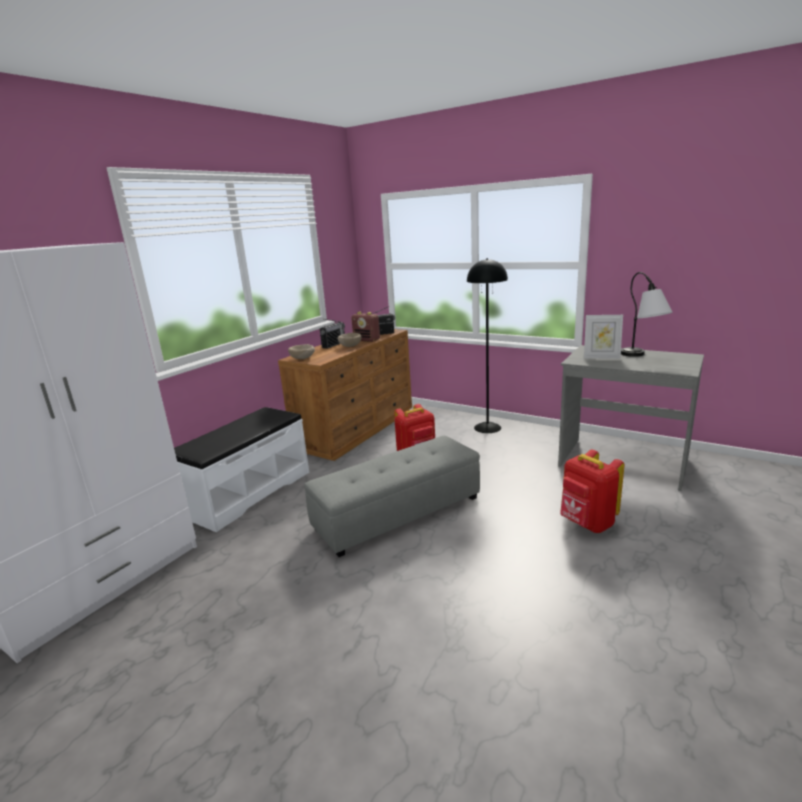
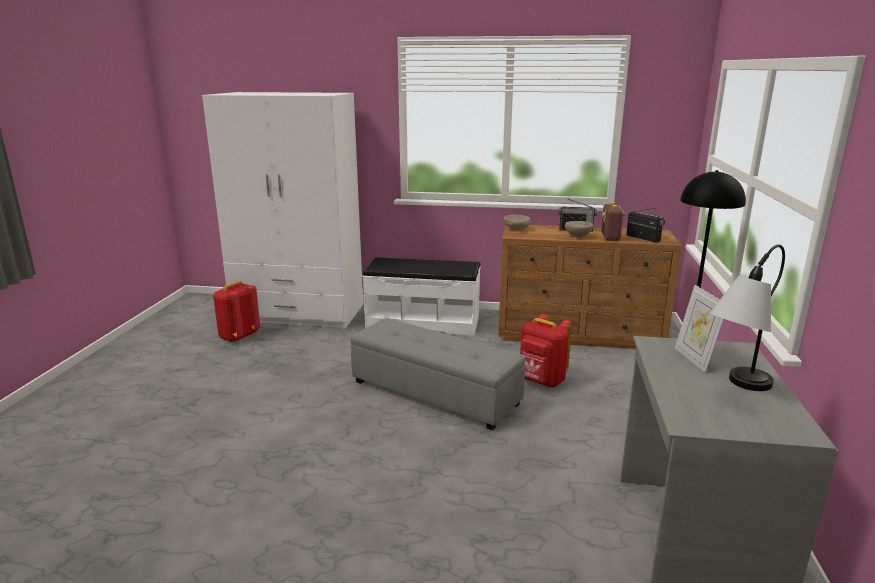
camera: 65 degrees right, 0 degrees up
(586, 523) = (487, 515): red backpack -> red backpack (238, 337)

